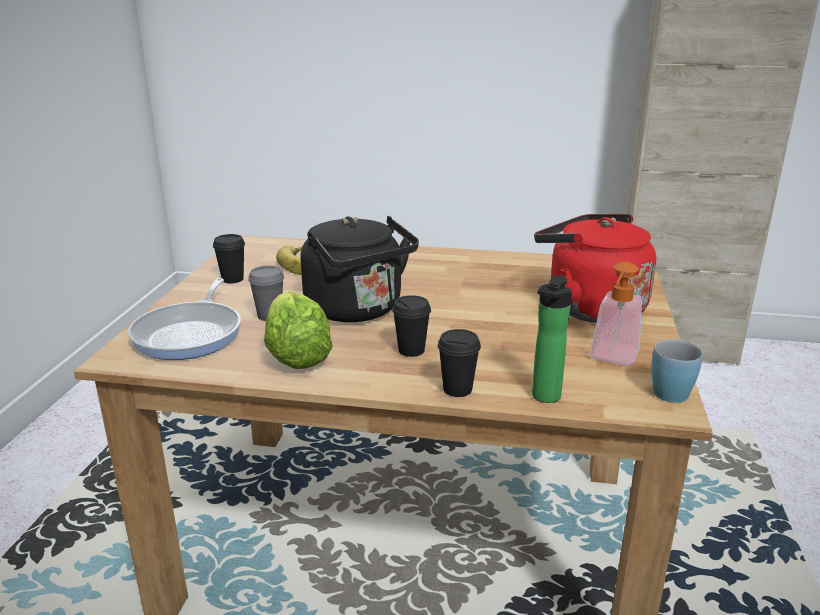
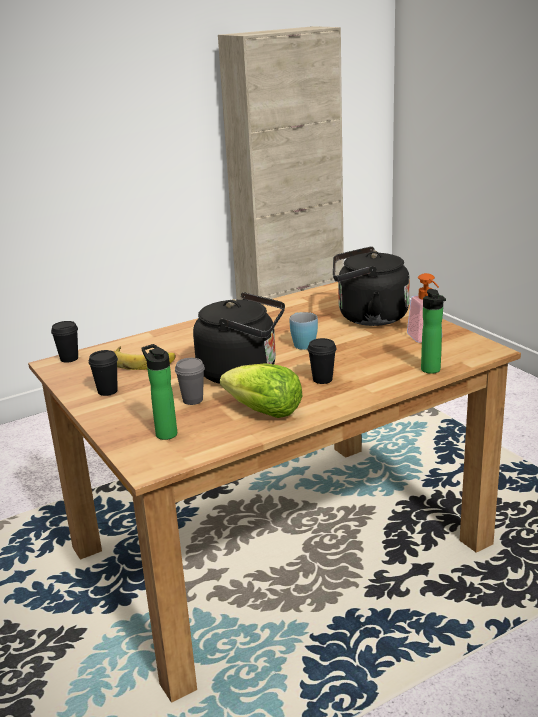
camera: 40 degrees left, 0 degrees up
(191, 334) = (164, 433): frying pan -> bottle
(457, 389) = (386, 386): black cup -> black cup (69, 358)
(589, 307) = (368, 317): red kettle -> black kettle
(671, 389) = (475, 341): blue mug -> blue mug (302, 343)

